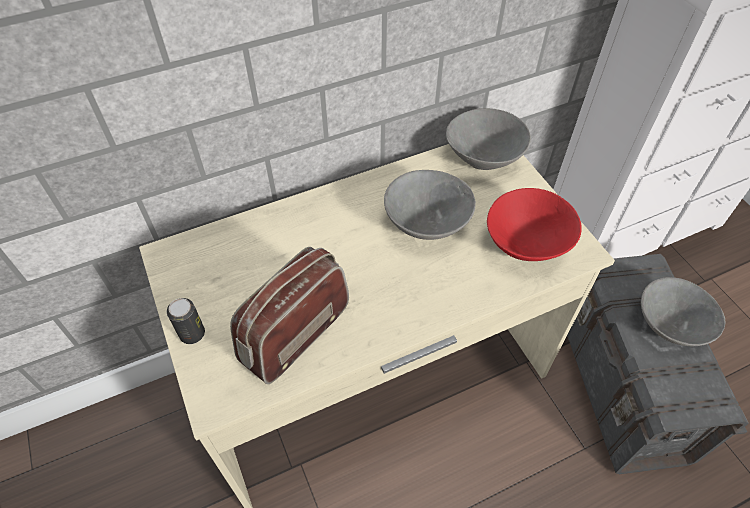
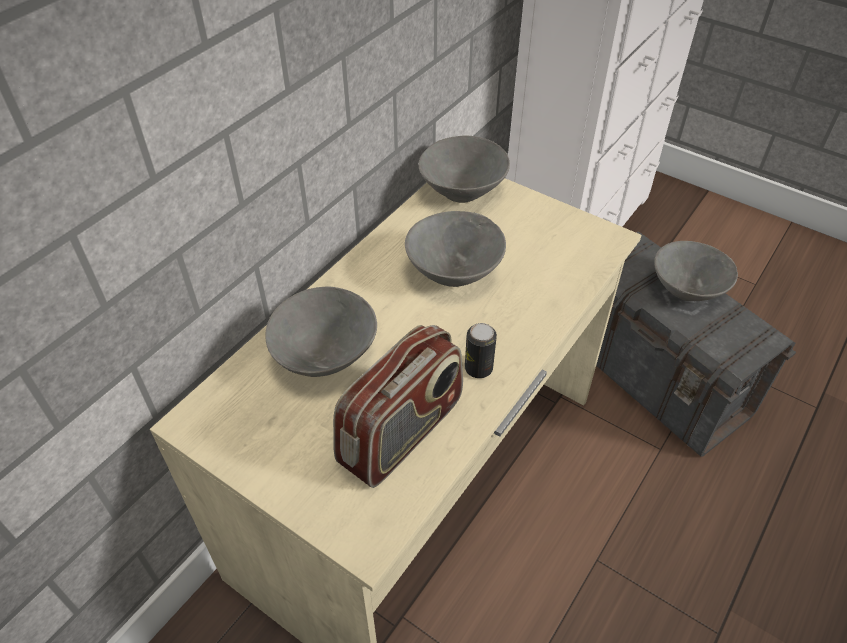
camera: 30 degrees left, 5 degrees down
(192, 334) = (288, 487): can -> can (478, 368)
(283, 249) = (324, 357): none -> grey bowl
(295, 334) = (402, 433): radio -> radio turned 150 degrees counterclockwise
(525, 245) = (558, 254): red bowl -> none

